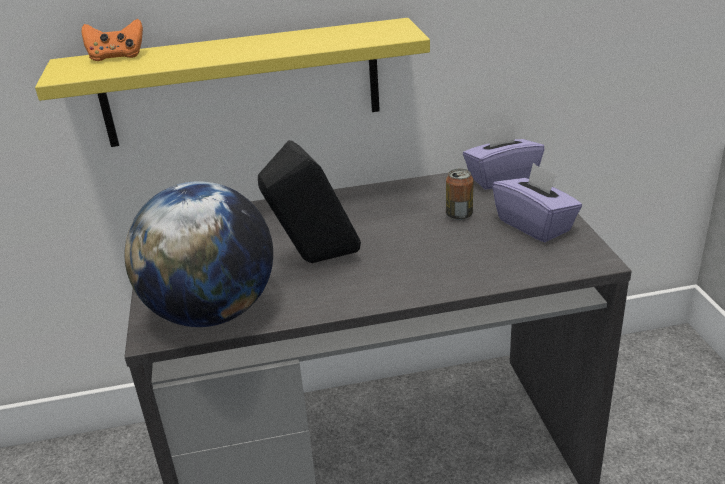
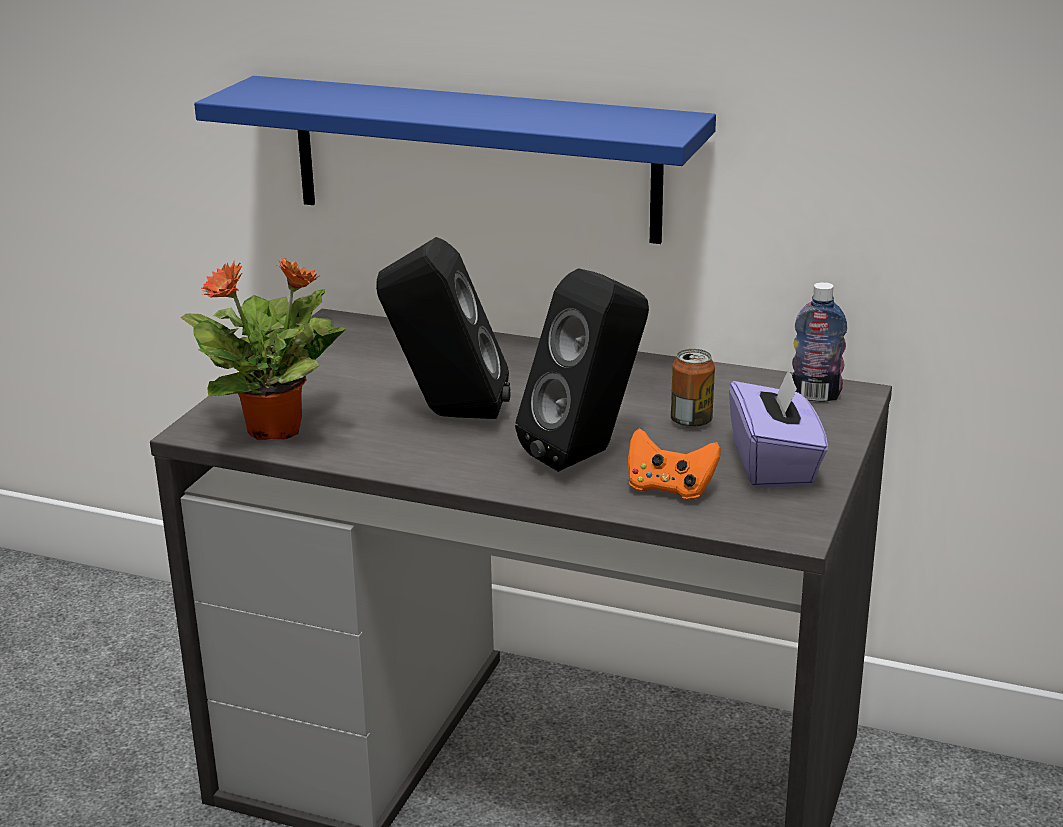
camera: 30 degrees right, 5 degrees down
(117, 57) = (315, 88): orange game controller -> orange game controller (669, 489)
(212, 312) = (277, 429): globe -> potted plant
(241, 84) = (474, 158): yellow shelf -> blue shelf
(430, 256) = (588, 455): none -> black speaker
(501, 178) = (815, 395): purple tissue box -> bottle

